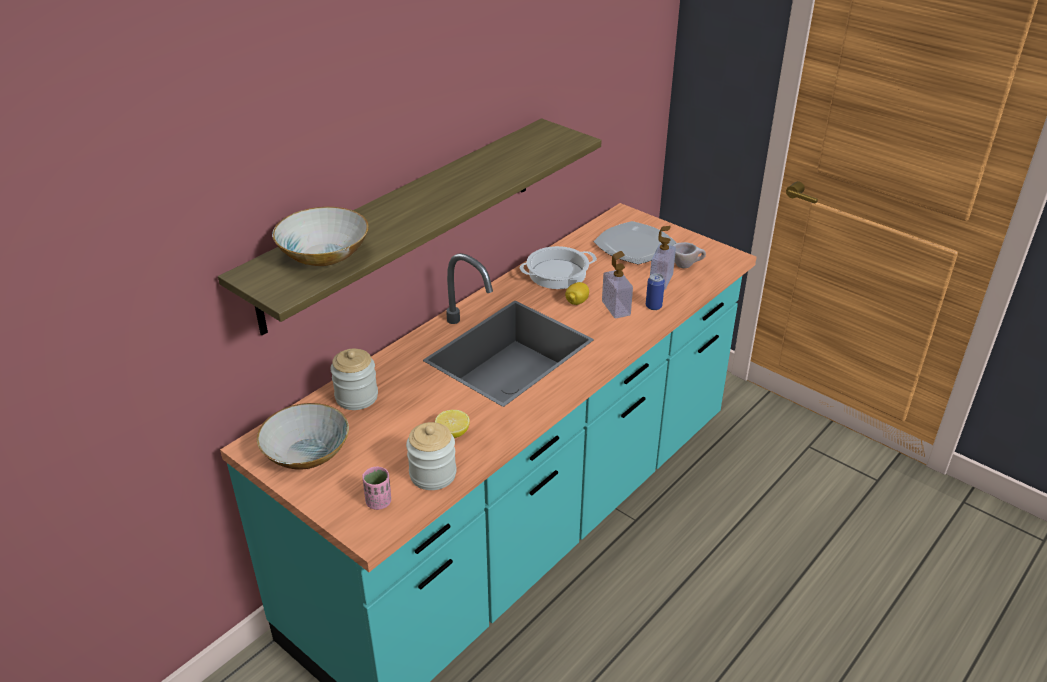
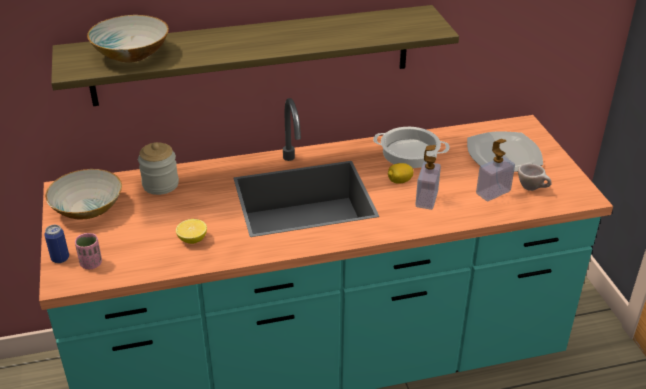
camera: 35 degrees right, 0 degrees up
(433, 474) = (146, 262): jar -> none
(653, 306) = (461, 210): can -> can (60, 258)

